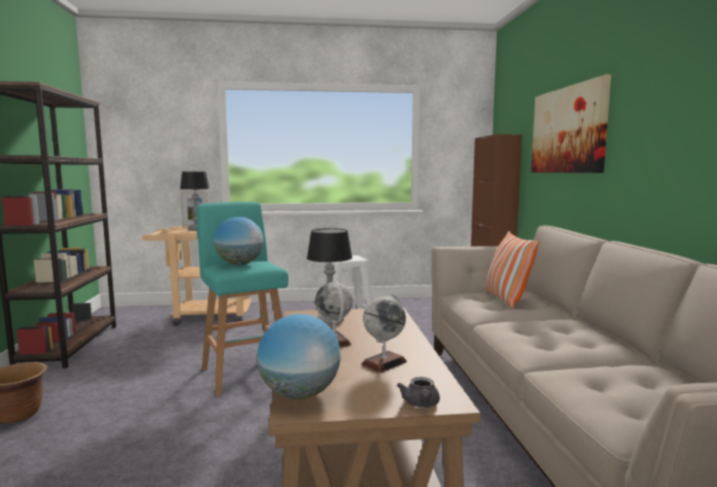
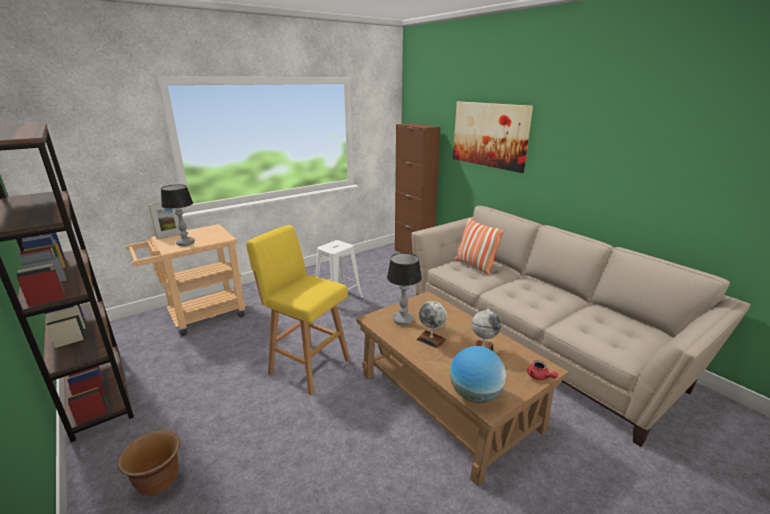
camera: 30 degrees left, 15 degrees up
(240, 264) = (303, 287): globe -> none
(245, 372) = (307, 365): turquoise stool -> yellow stool
(421, 404) = (539, 377): grey teapot -> red teapot

